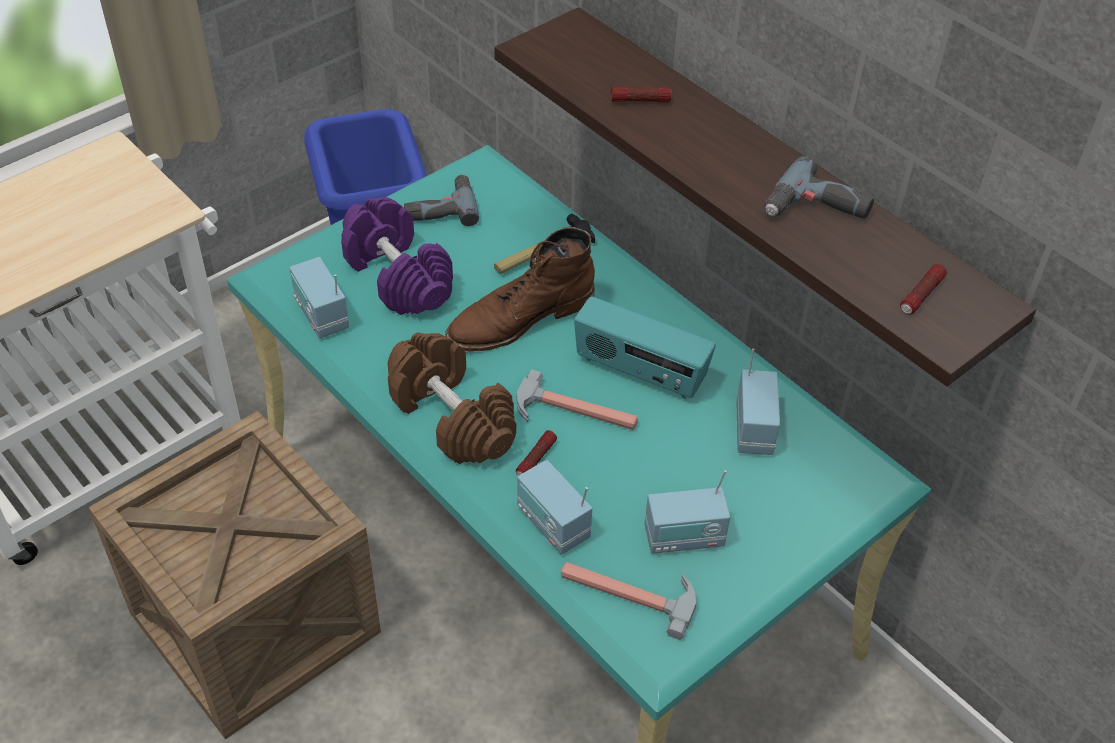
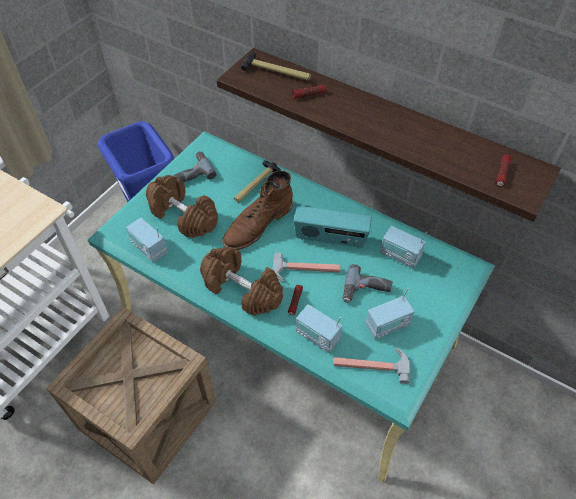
camera: 15 degrees left, 5 degrees up
(397, 276) = (183, 216): purple dumbbell -> brown dumbbell
(601, 54) = (277, 72): none -> hammer
(754, 429) = (400, 256): radio -> radio turned 135 degrees clockwise
(817, 210) = (428, 137): power drill -> power drill (366, 291)

